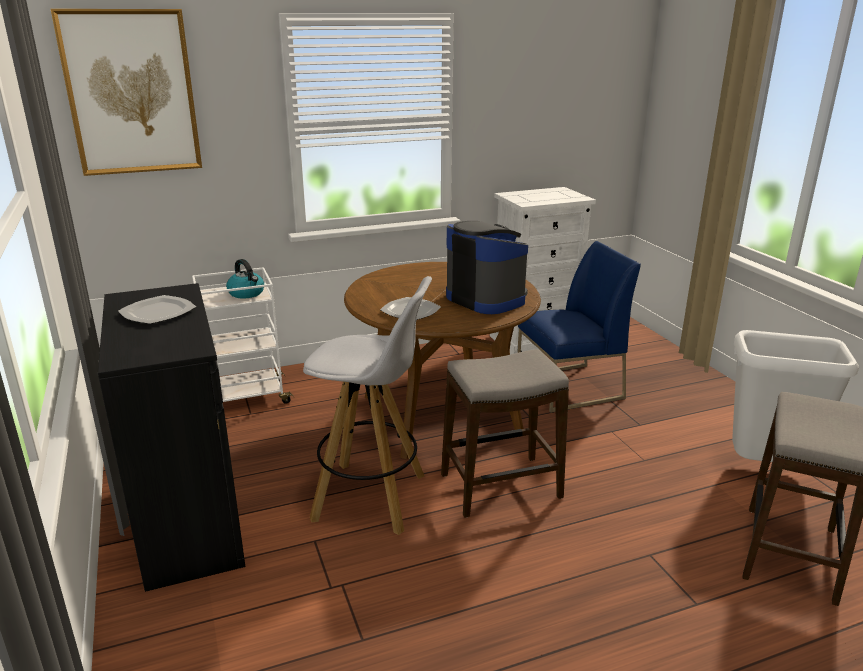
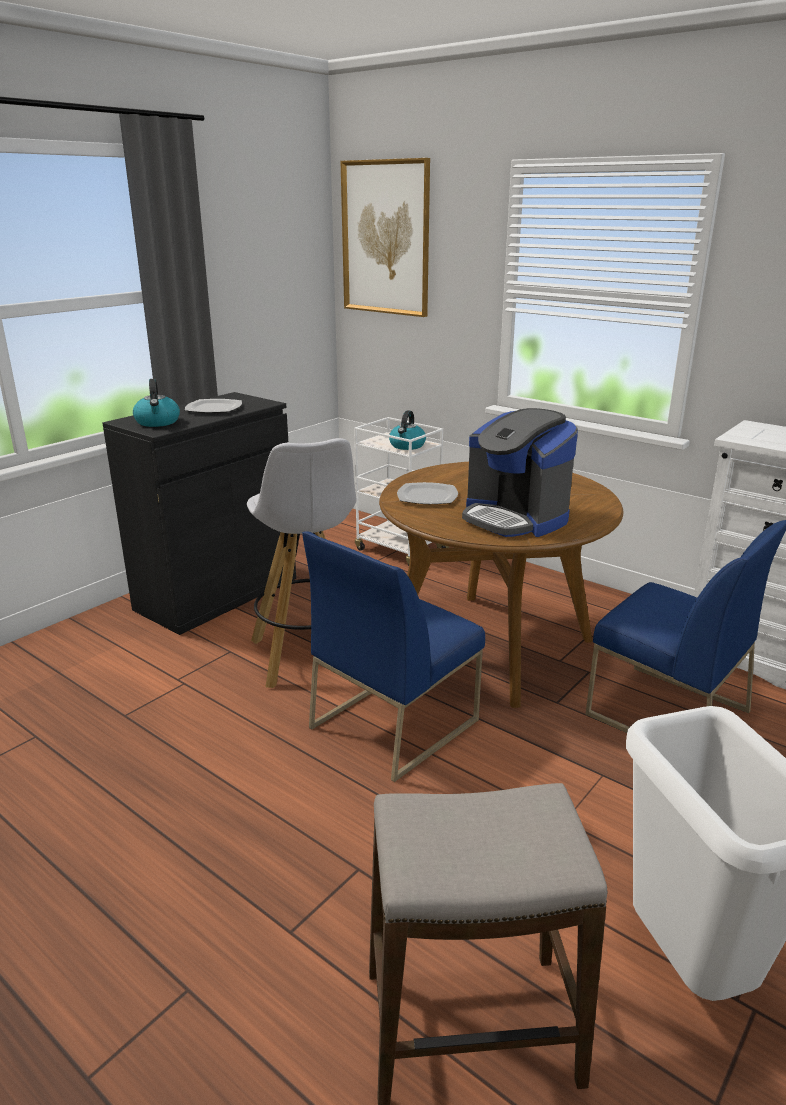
camera: 60 degrees right, 0 degrees up
(160, 344) = (158, 422): none -> kettle
(486, 298) = (514, 518): coffee machine -> coffee machine turned 120 degrees clockwise
(501, 486) = (394, 722): stool -> blue chair

